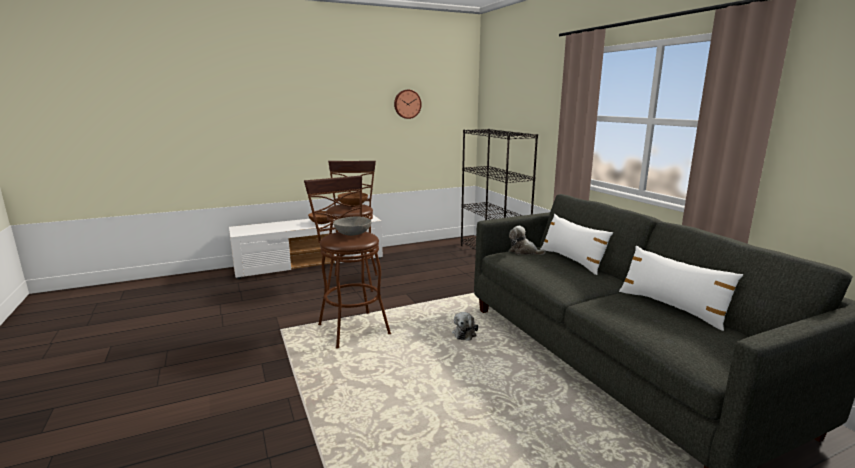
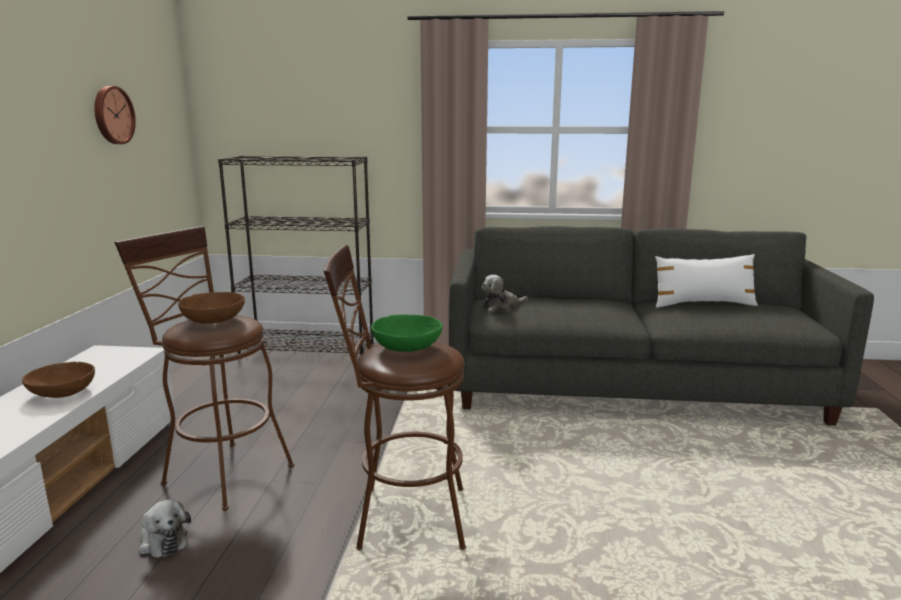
camera: 60 degrees left, 0 degrees up
(352, 234) = (407, 348): grey bowl -> green bowl
(464, 333) = (511, 437): plush toy -> plush toy (163, 540)
(572, 260) = (555, 299): white pillow -> none

